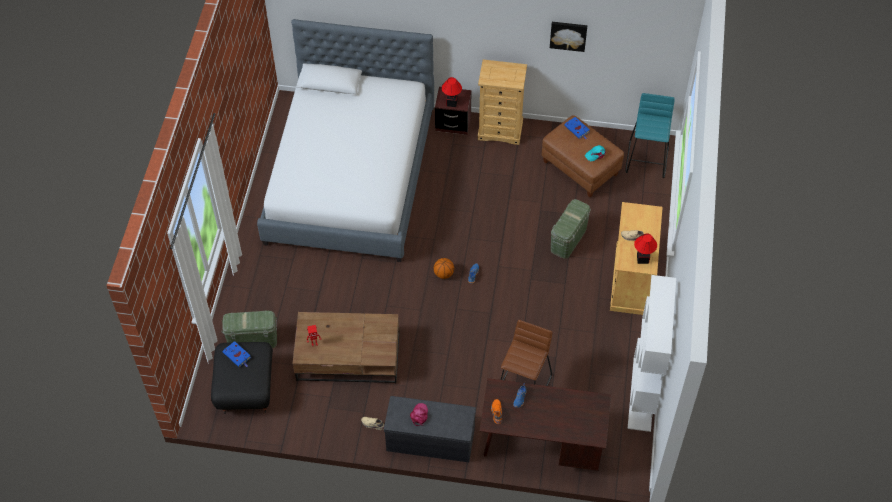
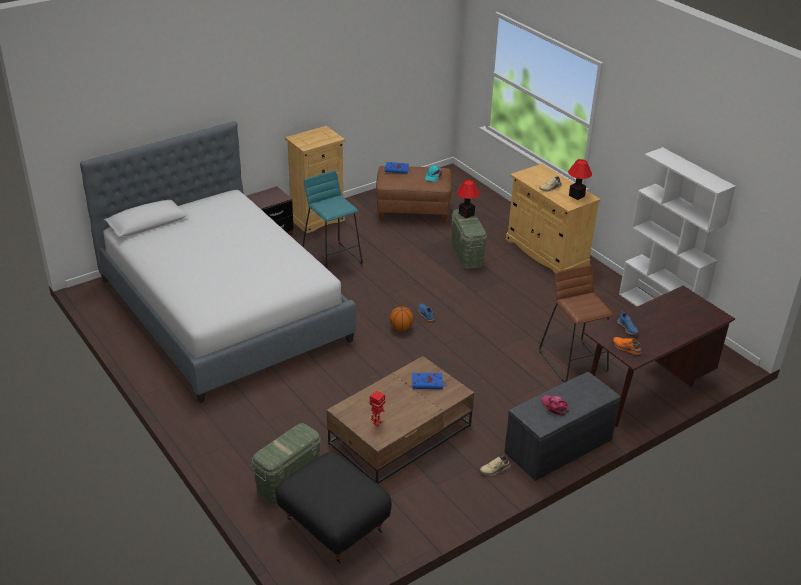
camera: 45 degrees left, 20 degrees down
(237, 355) = (316, 478): blue book -> blue book (428, 383)
(451, 102) = (271, 200): table lamp -> table lamp (466, 214)
(568, 35) = (357, 72): picture -> none
(647, 159) = (453, 184): turquoise stool -> turquoise stool (332, 259)

